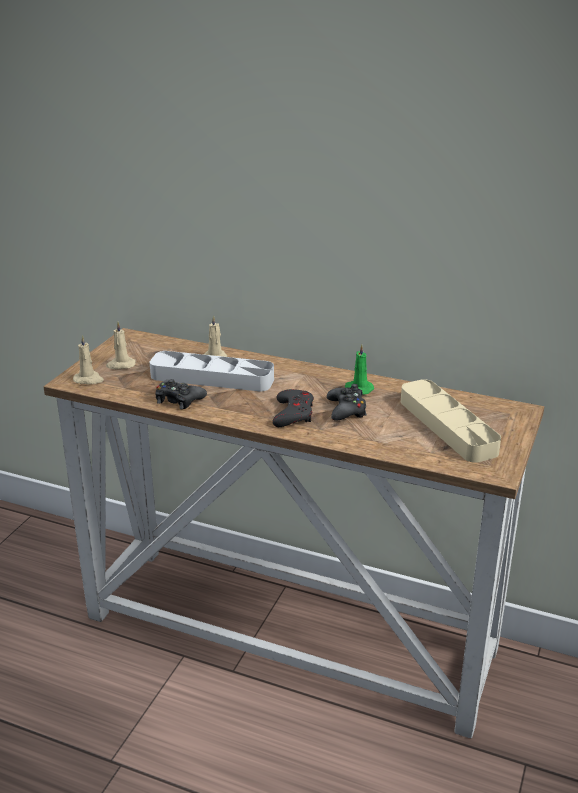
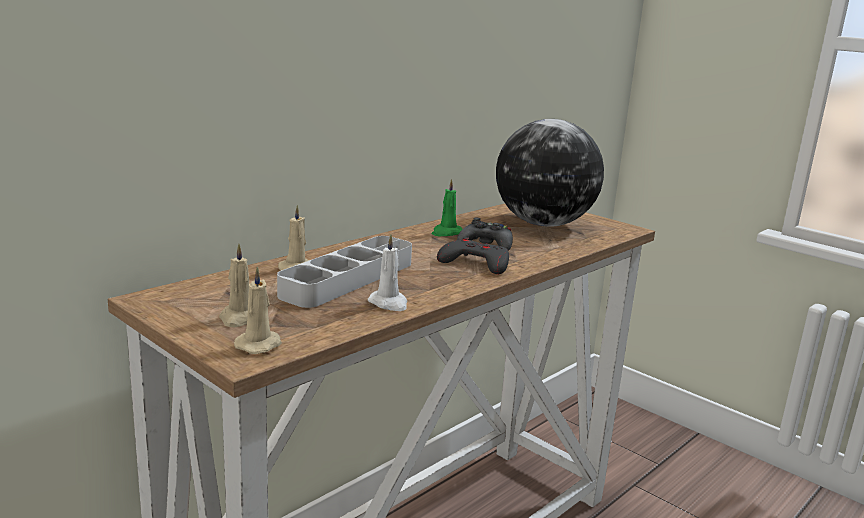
camera: 70 degrees left, 10 degrees down
(178, 400) = (389, 304): black game controller -> white candle
(447, 426) = (544, 224): beige tray -> globe

